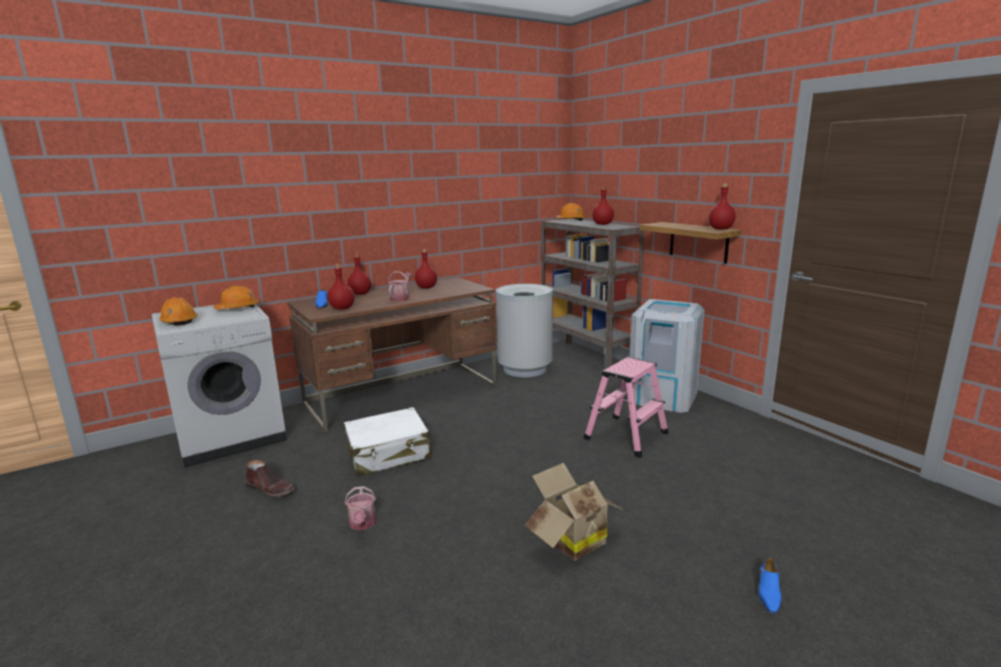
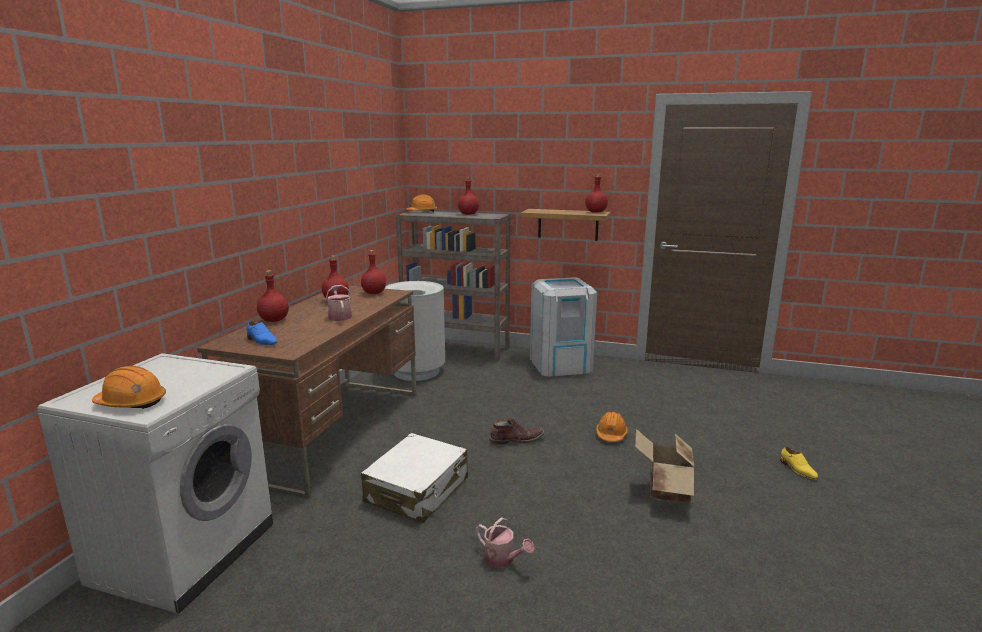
camera: 40 degrees left, 0 degrees up
(237, 308) = (179, 367): orange hard hat -> orange hard hat (611, 435)
(271, 489) = (350, 578): brown boot -> brown boot (516, 439)
(342, 308) = (299, 339): red bottle -> red bottle (373, 293)
(626, 435) = (582, 402): pink step ladder -> none
(768, 594) = (797, 470): blue shoe -> yellow shoe

